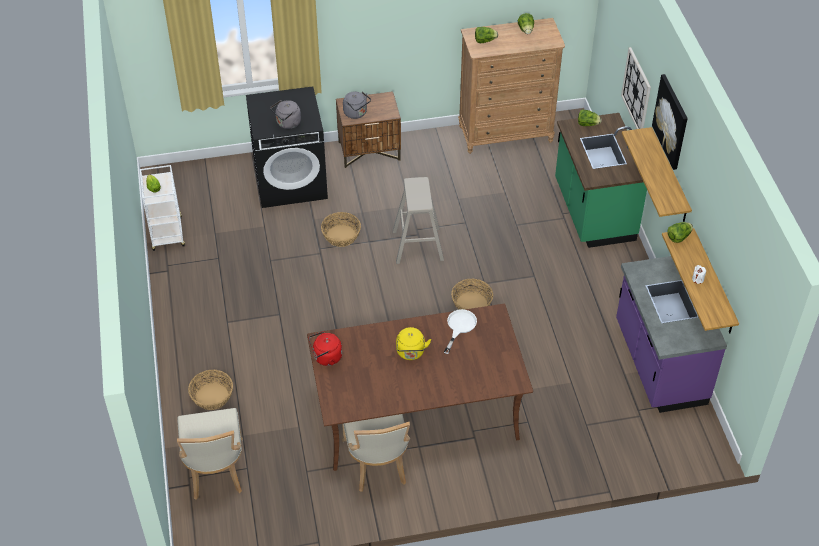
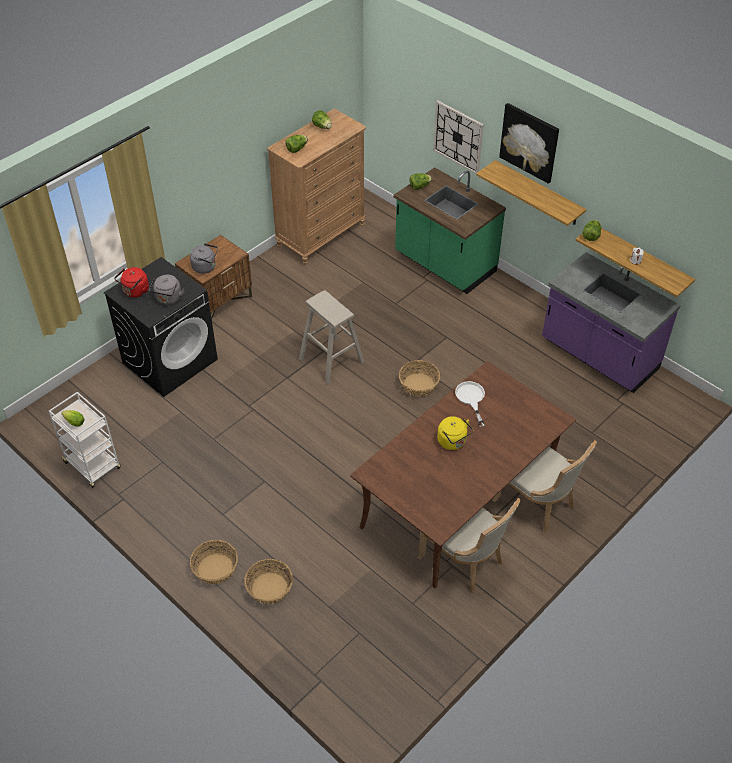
camera: 35 degrees left, 0 degrees up
(215, 471) = (333, 653): beige chair -> beige chair (537, 503)
(326, 358) = (387, 486): red kettle -> red kettle (135, 292)
(341, 236) = (258, 385): basket -> basket (215, 569)

